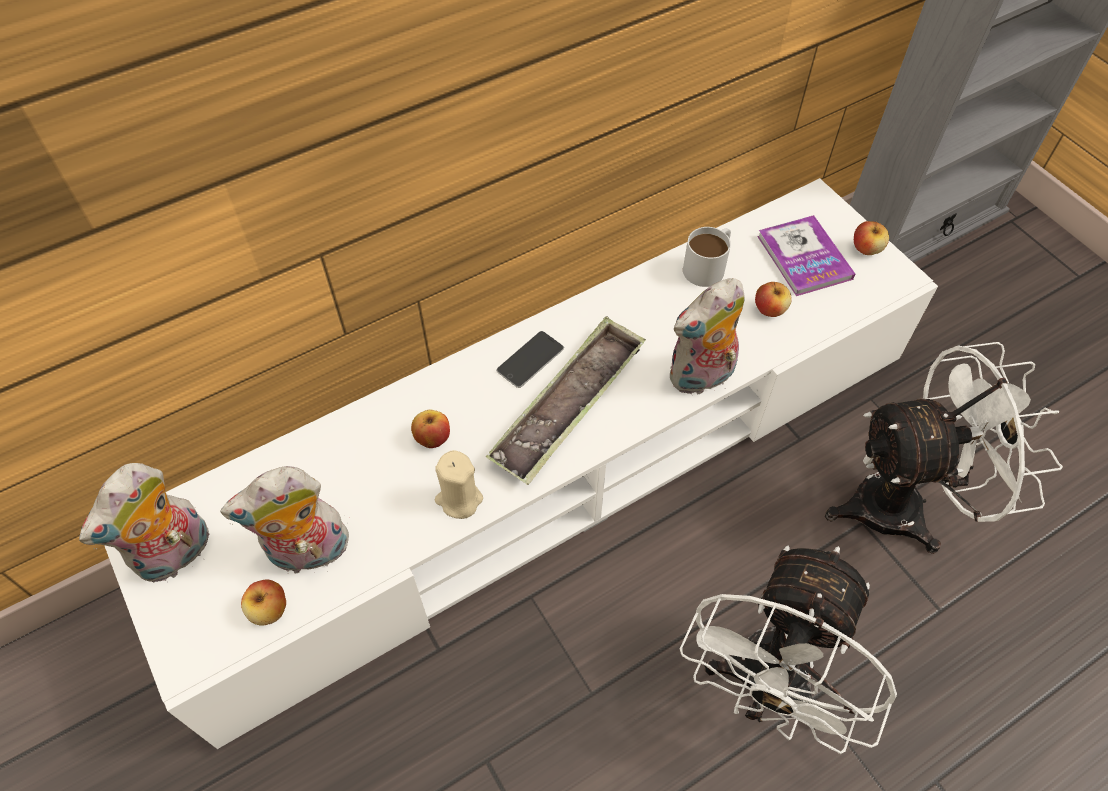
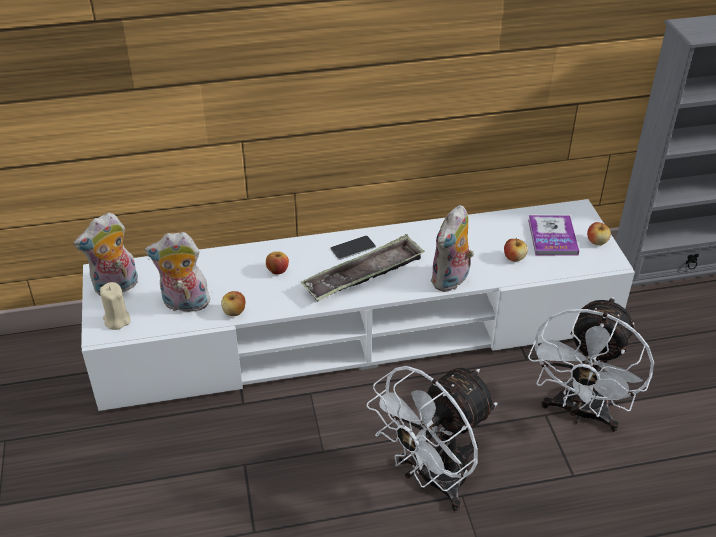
camera: 20 degrees right, 15 degrees down
(269, 610) = (152, 323): apple -> apple (234, 312)
(459, 499) = (278, 302): beige candle -> beige candle (117, 320)
(701, 378) = (451, 281): plush toy -> plush toy turned 45 degrees counterclockwise
(708, 265) = (488, 227): white mug -> none
(904, 504) = (580, 413): white fan -> white fan turned 105 degrees clockwise

